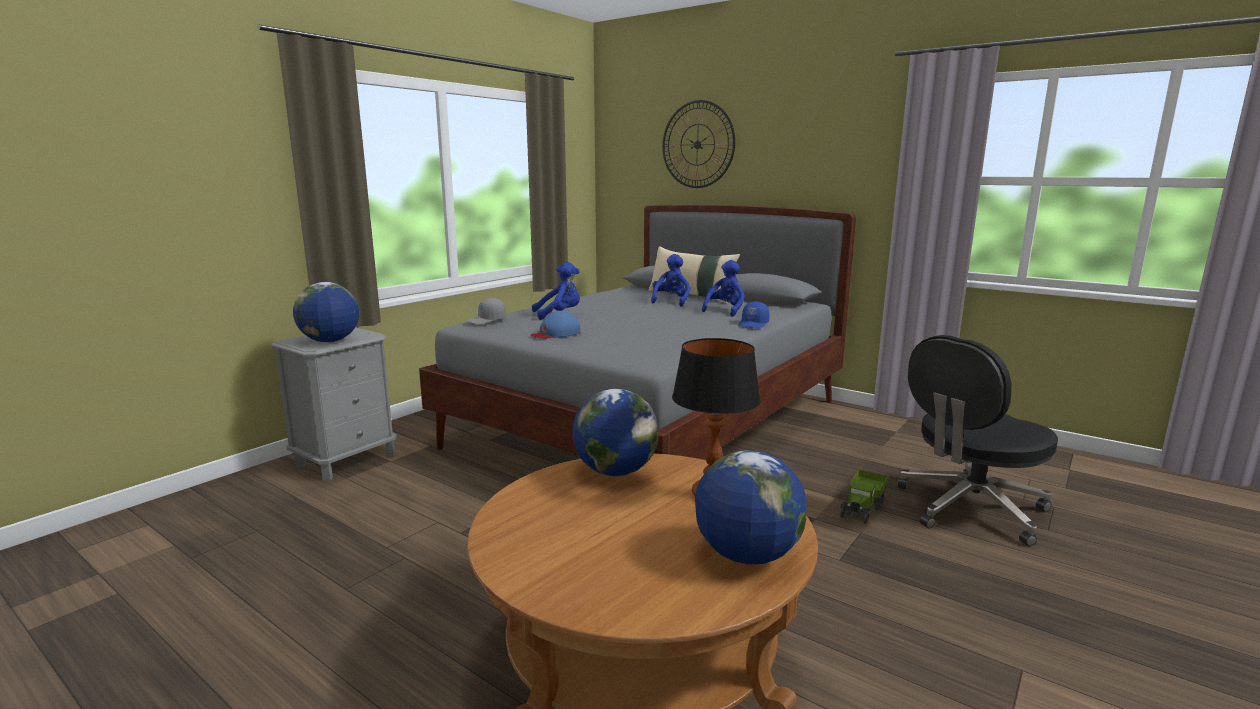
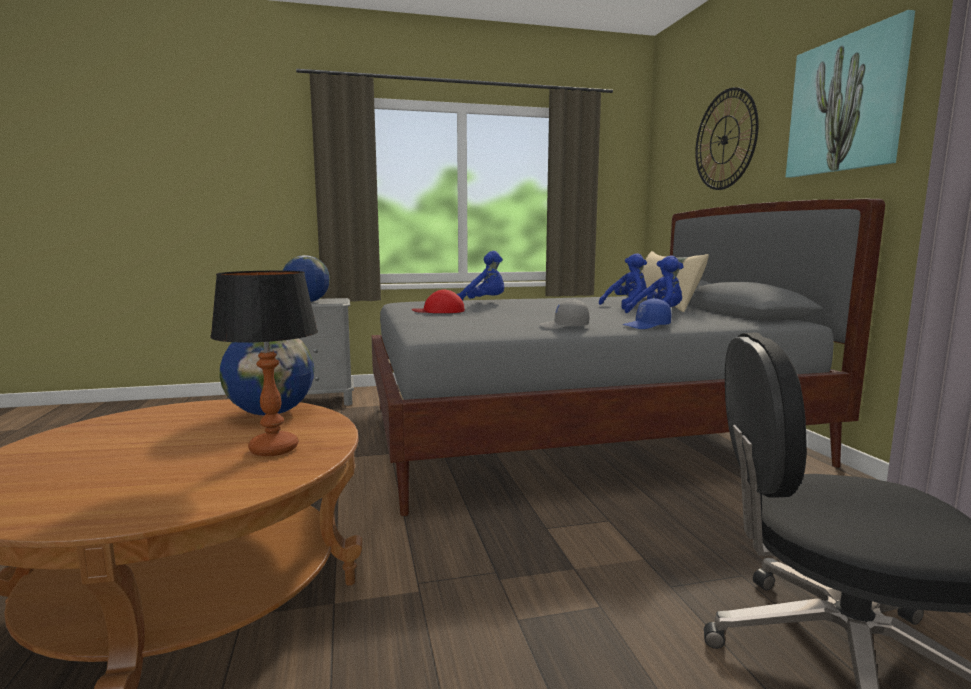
camera: 40 degrees right, 5 degrees down
(486, 320) = (420, 300): grey cap -> grey cap (563, 327)
(556, 333) = (439, 311): blue cap -> red cap
(747, 555) = (145, 497): globe -> none
(818, 139) = (845, 104): none -> picture
(862, 506) = (660, 582): toy truck -> none

